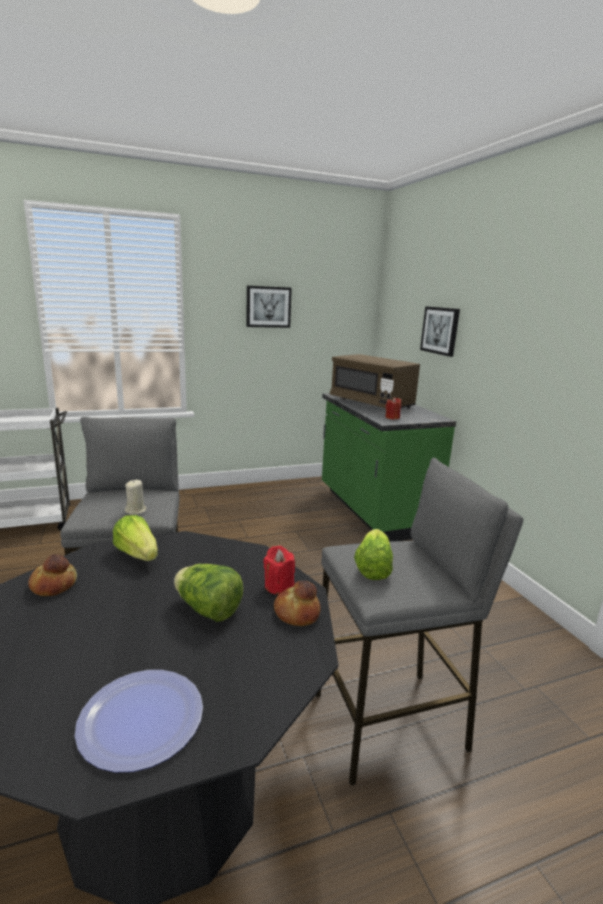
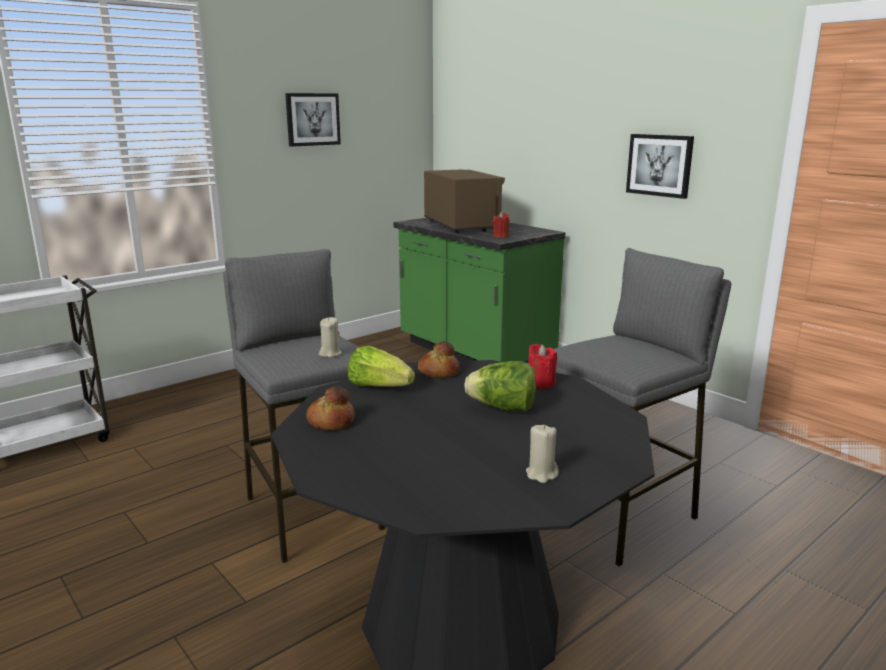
camera: 20 degrees left, 0 degrees up
(141, 719) = (541, 474): plate -> beige candle
(296, 613) = (578, 396): bread -> bread (438, 372)
(371, 403) = (461, 226): brown microwave -> brown microwave turned 135 degrees counterclockwise
(373, 568) = (609, 355): lettuce -> none
(440, 330) = (529, 134): picture -> picture (660, 165)

